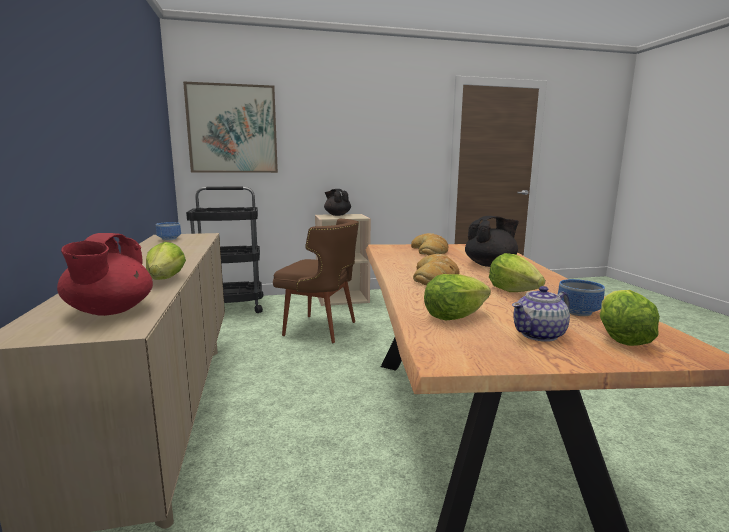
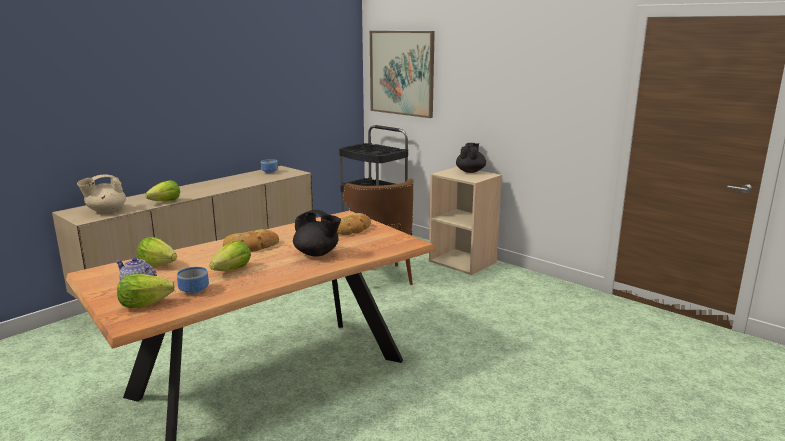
camera: 55 degrees right, 5 degrees up
(109, 311) = (106, 211): red teapot -> beige teapot

